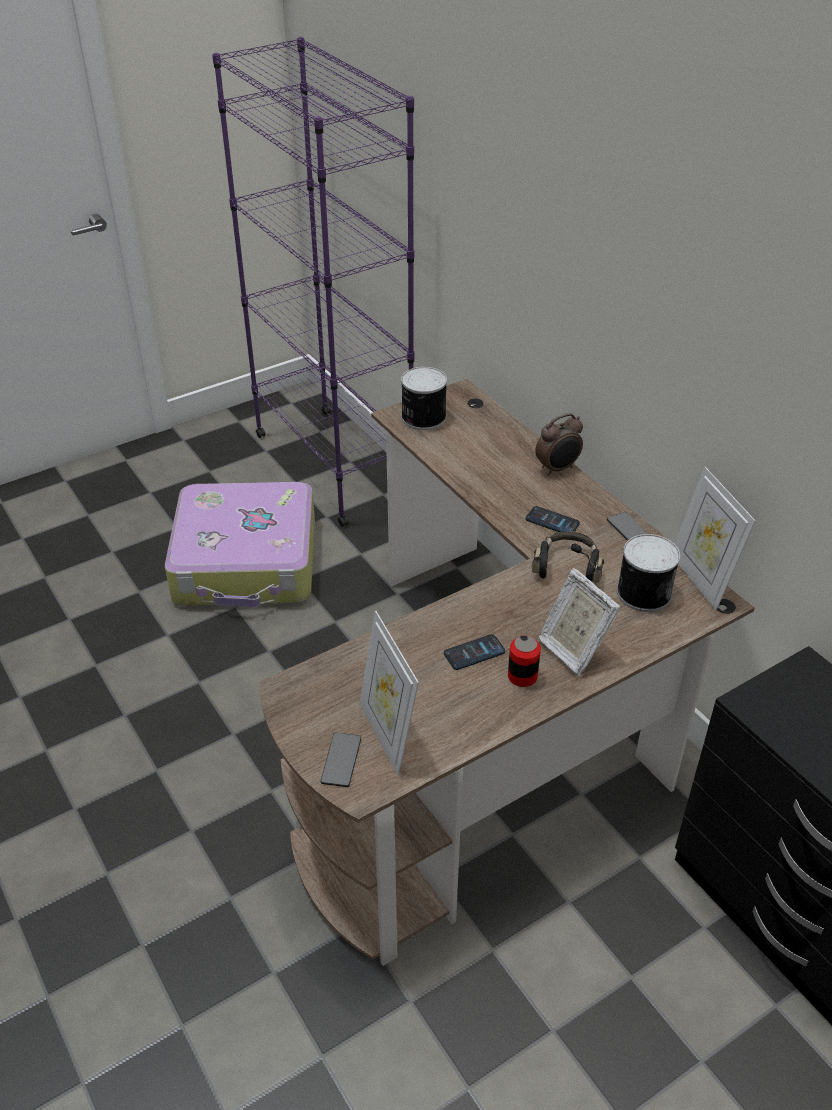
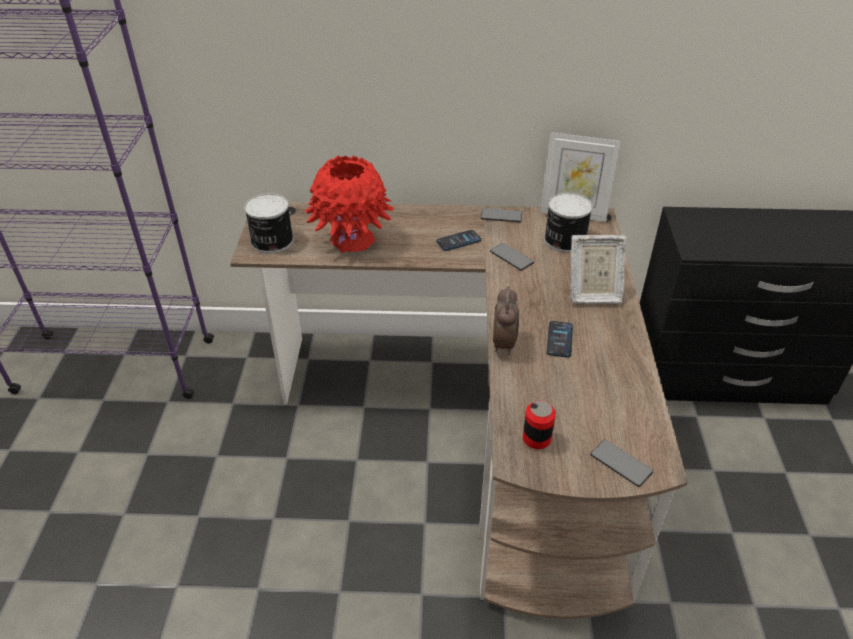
camera: 55 degrees left, 0 degrees up
(247, 563) = (157, 481): suitcase -> none
(388, 734) = (611, 424): picture frame -> none
(476, 458) = (352, 240): none -> red vase
(522, 676) = (601, 328): can -> can (536, 439)
(557, 469) = (406, 212): alarm clock -> alarm clock (504, 344)
(567, 567) = (511, 257): black headphones -> phone

